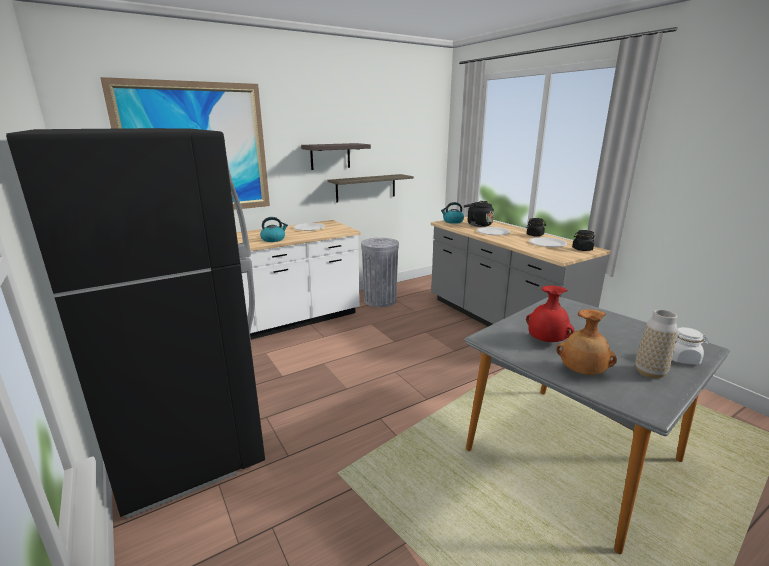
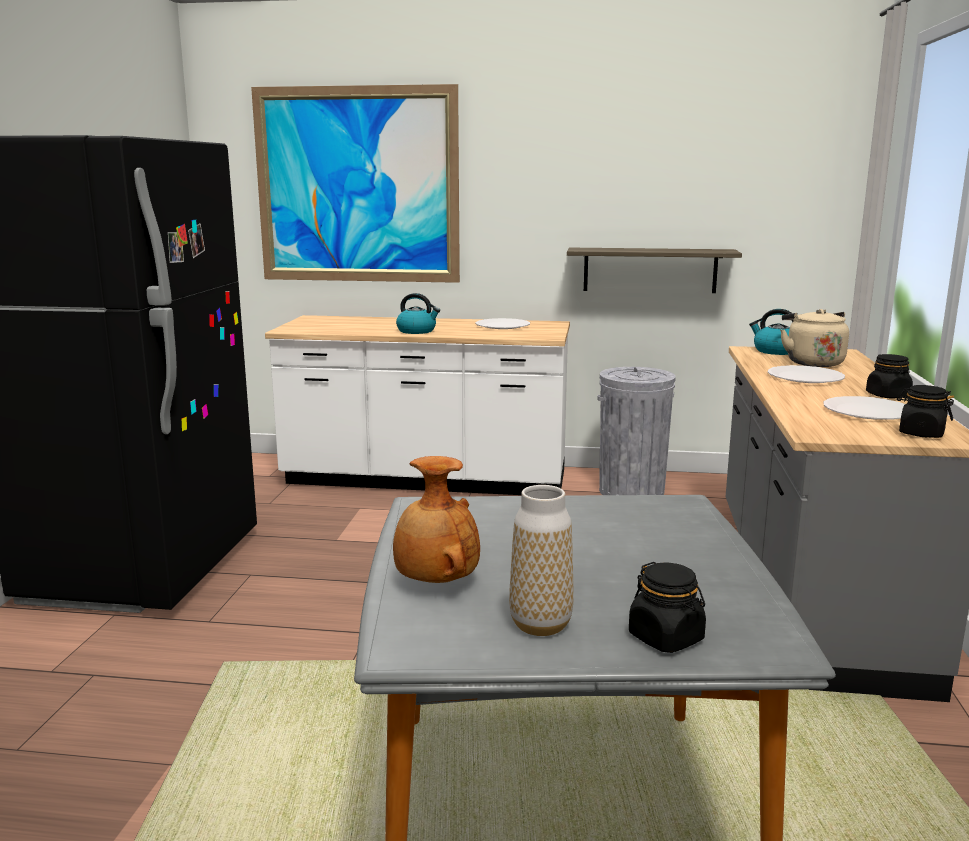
camera: 40 degrees right, 5 degrees down
(330, 156) = (578, 206): shelf -> none
(477, 225) = (812, 362): black kettle -> beige kettle
(546, 341) = (495, 536): red vase -> none
(682, 358) = (666, 638): white jar -> black jar

